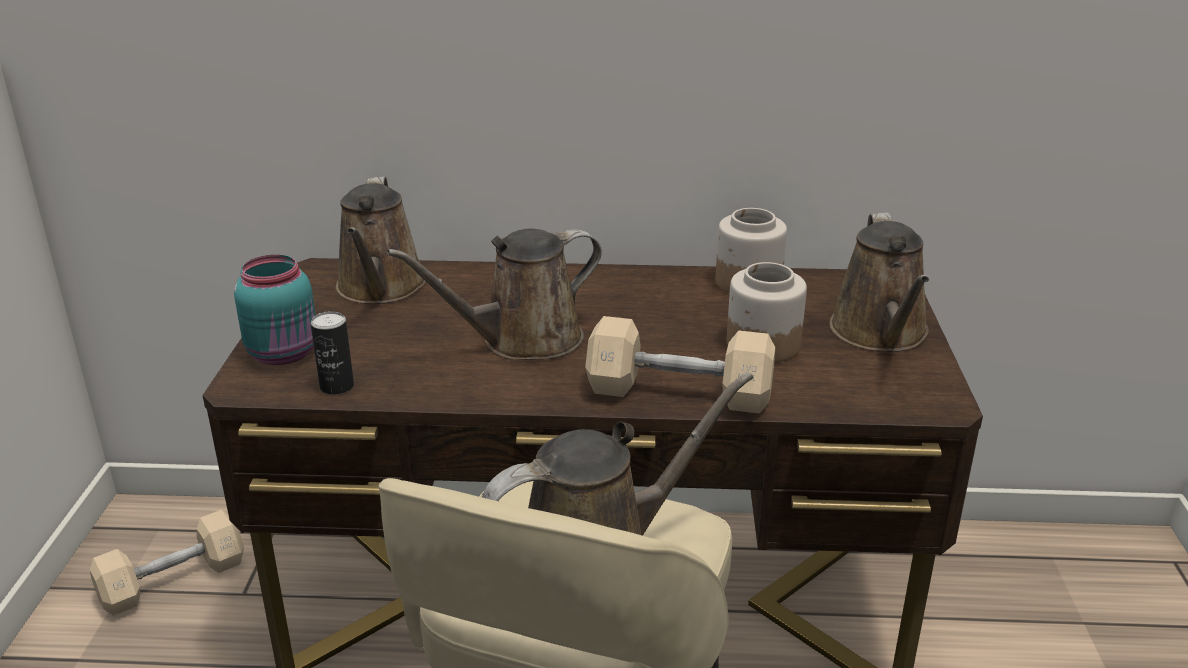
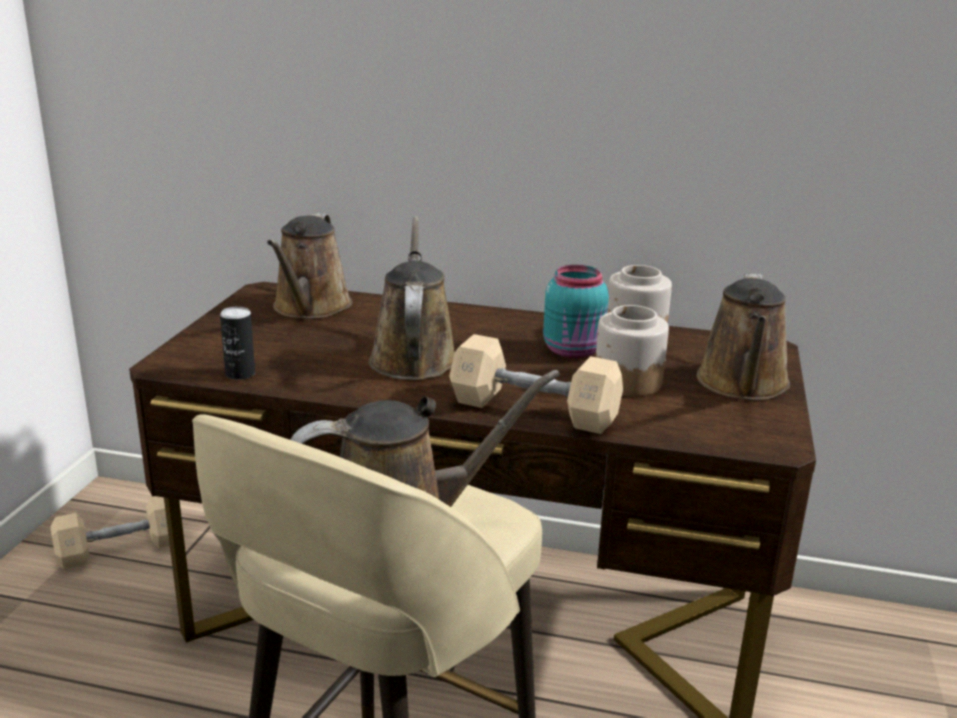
camera: 10 degrees right, 5 degrees down
(285, 354) = (209, 346): turquoise jar -> turquoise jar (574, 351)
(522, 341) = (413, 357): brown watering can -> brown watering can turned 105 degrees clockwise

